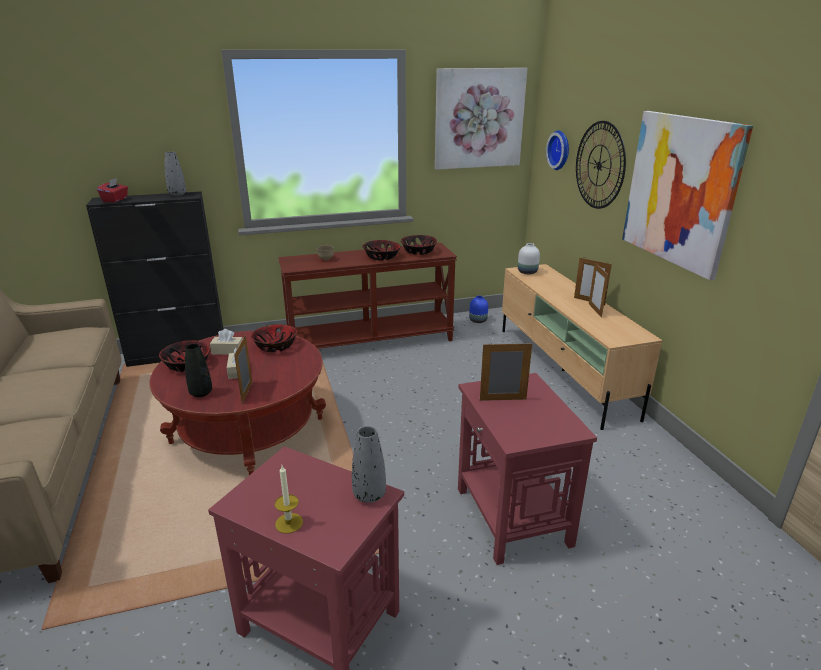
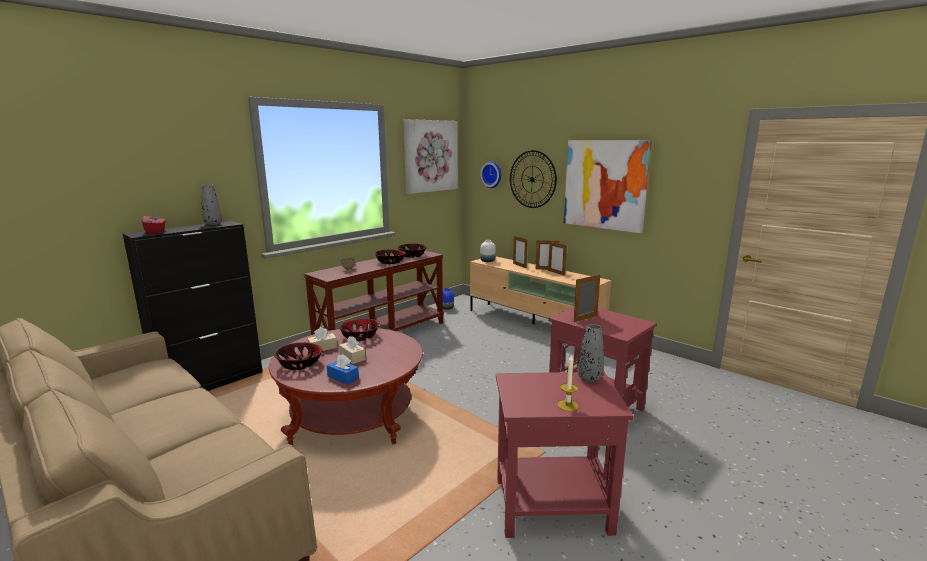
camera: 30 degrees left, 10 degrees down
(201, 393) = (343, 377): black vase -> blue tissue box
(247, 392) = (382, 367): picture frame -> picture frame (519, 266)

